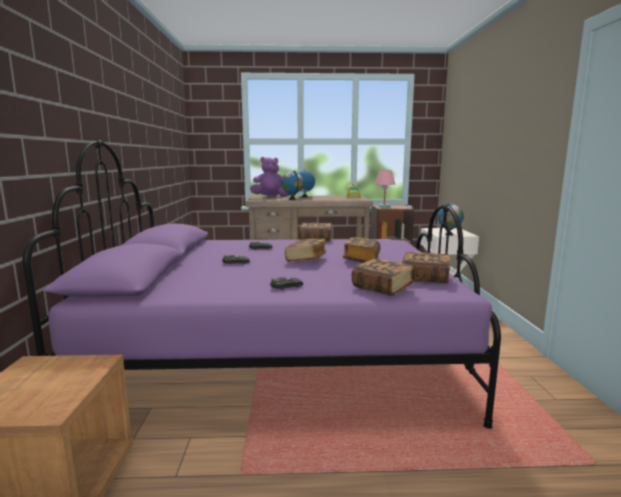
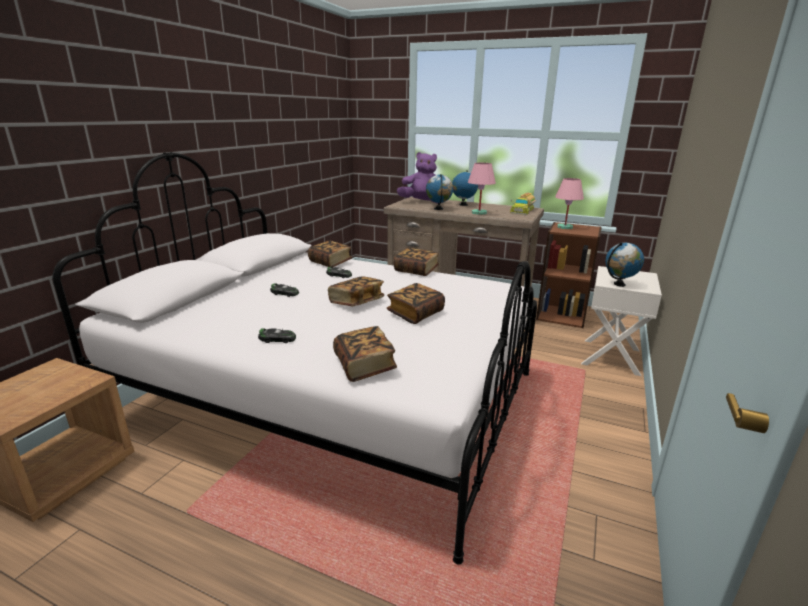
camera: 25 degrees right, 10 degrees up
(280, 357) = (333, 398): purple bed -> white bed
(327, 199) = (479, 213): none -> pink table lamp
(425, 278) = (439, 362): book -> book (330, 262)

